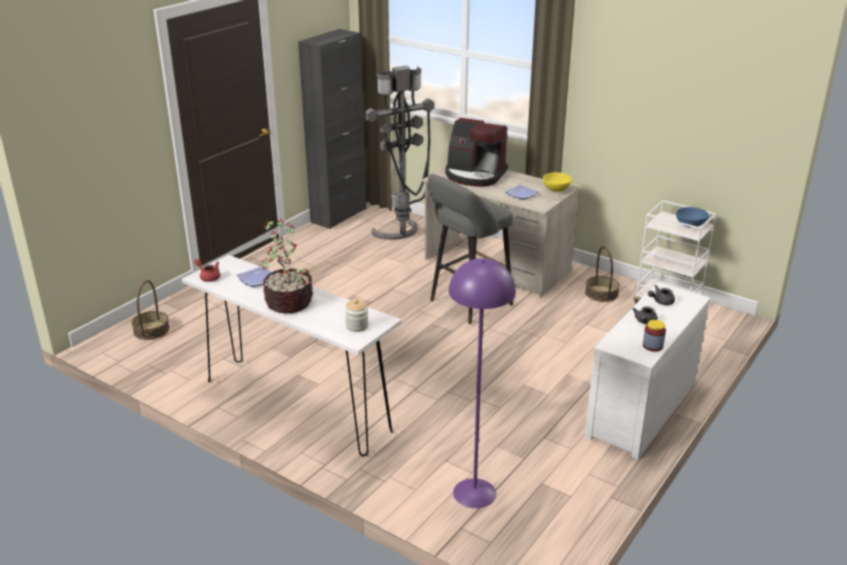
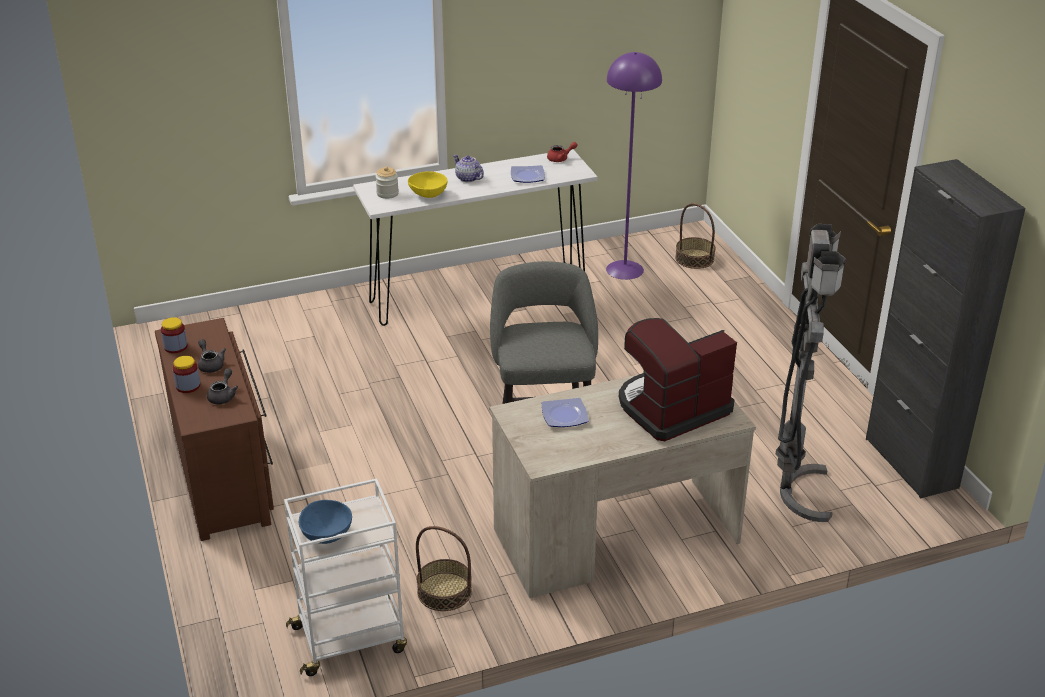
camera: 125 degrees right, 5 degrees up
(288, 302) = (468, 178): potted plant -> teapot
(474, 492) = (262, 333): purple floor lamp -> purple floor lamp (625, 269)
(556, 189) = (547, 454): yellow bowl -> yellow bowl (428, 195)
(638, 408) = (225, 475): white dresser -> brown dresser
(675, 318) = (188, 386): none -> jar

